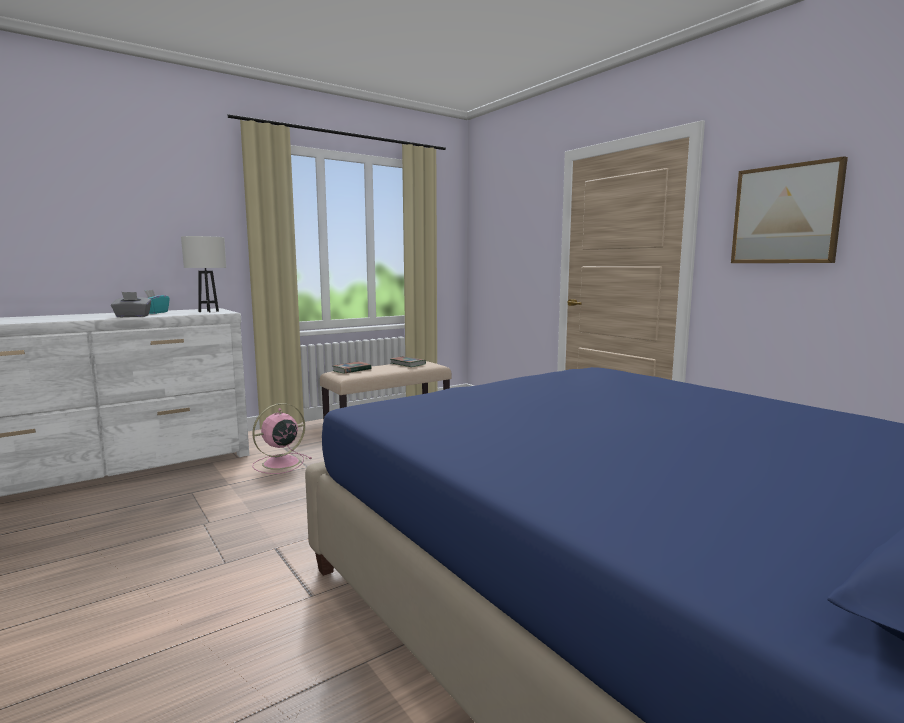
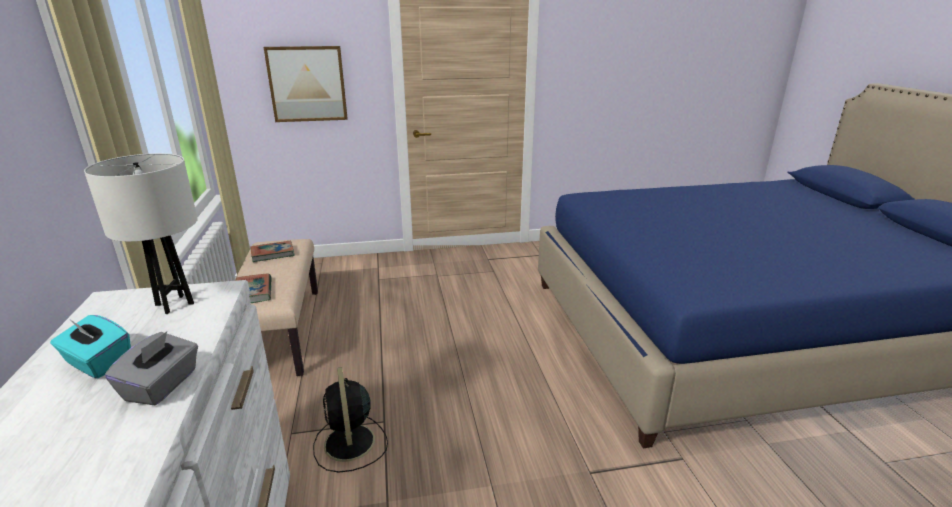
camera: 65 degrees left, 15 degrees up
(279, 463) = (350, 444): pink fan -> black fan
(786, 214) = (600, 55): picture -> picture (307, 84)

